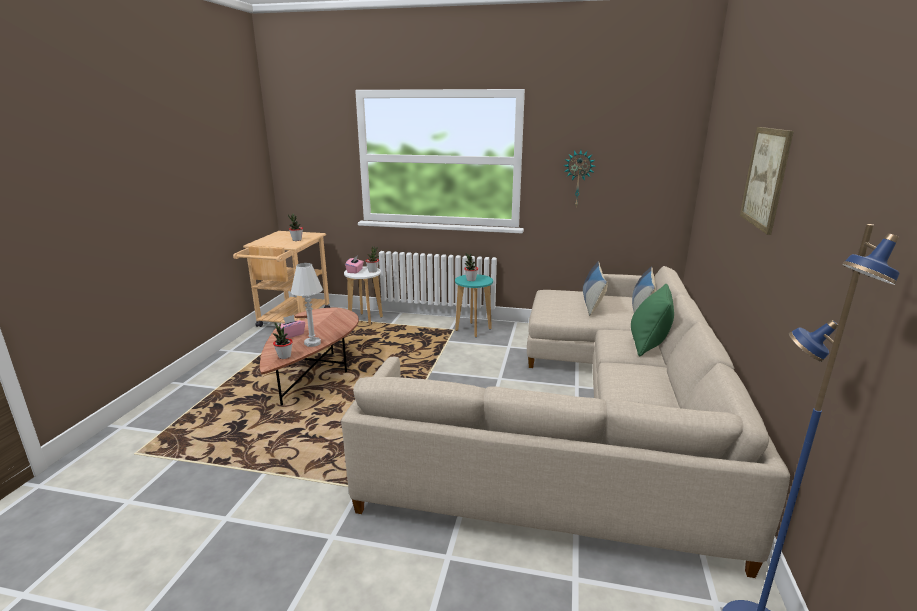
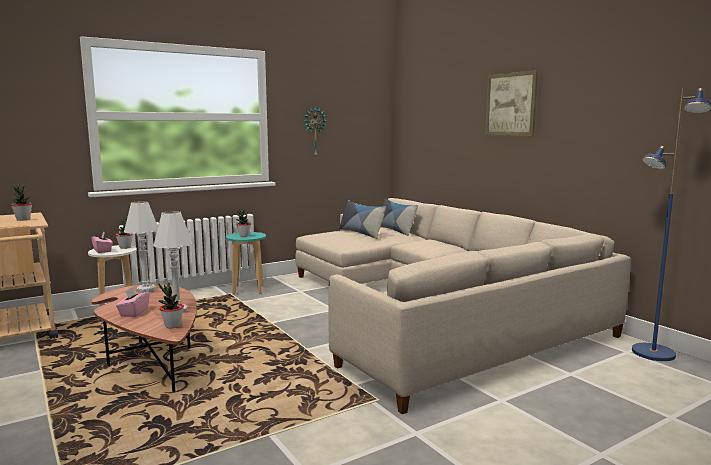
camera: 45 degrees left, 10 degrees down
(336, 315) = (146, 290): none -> white table lamp
(648, 344) = (441, 243): green pillow -> none

